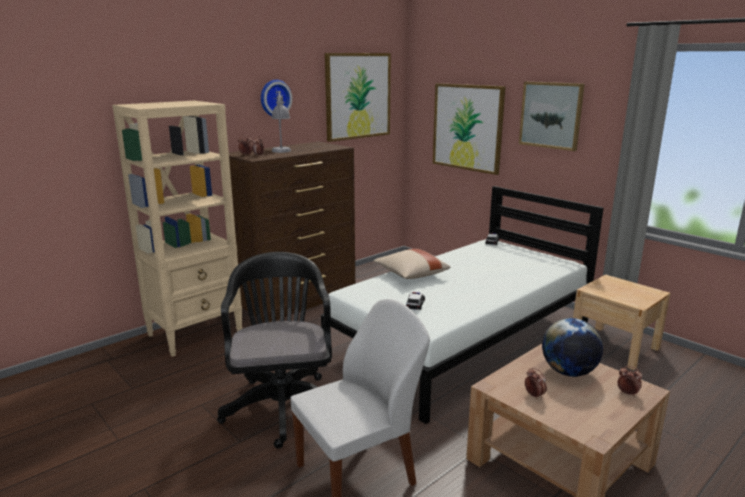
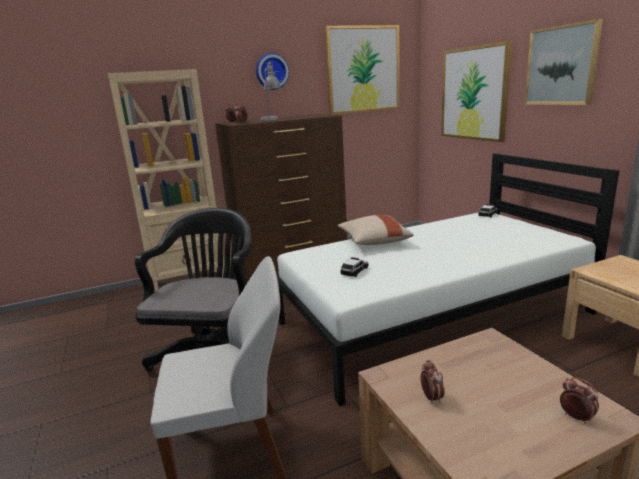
camera: 20 degrees right, 0 degrees up
(568, 372) = (500, 372): globe -> none

